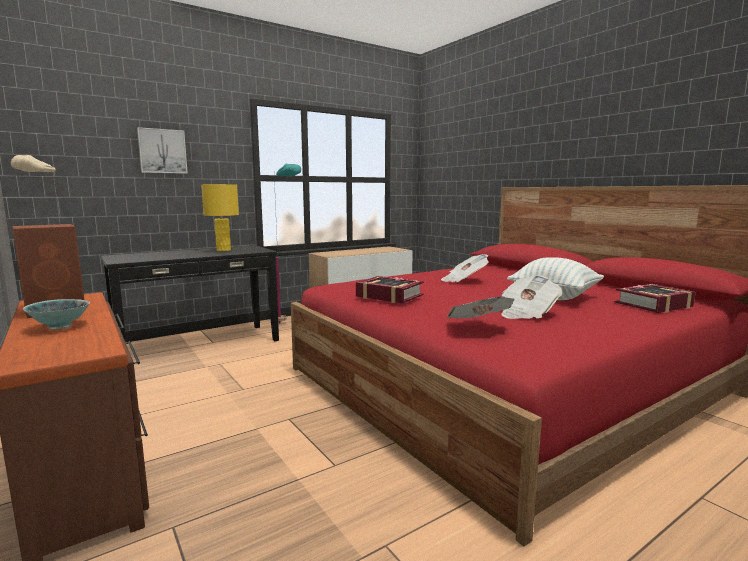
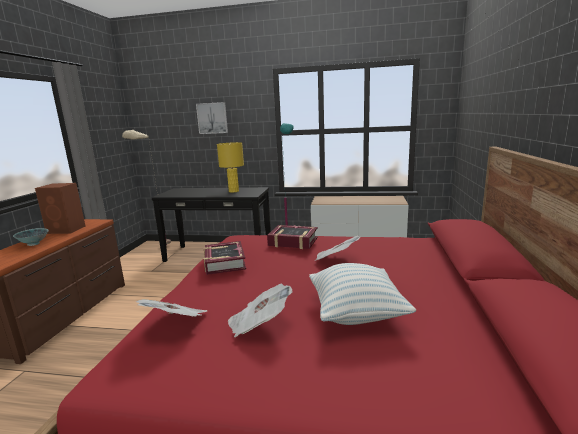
camera: 45 degrees right, 5 degrees up
(654, 305) = (437, 382): book -> book (293, 241)

